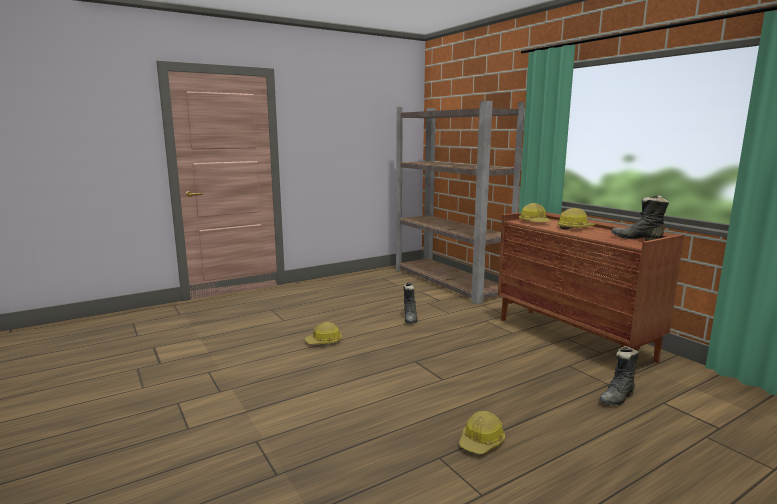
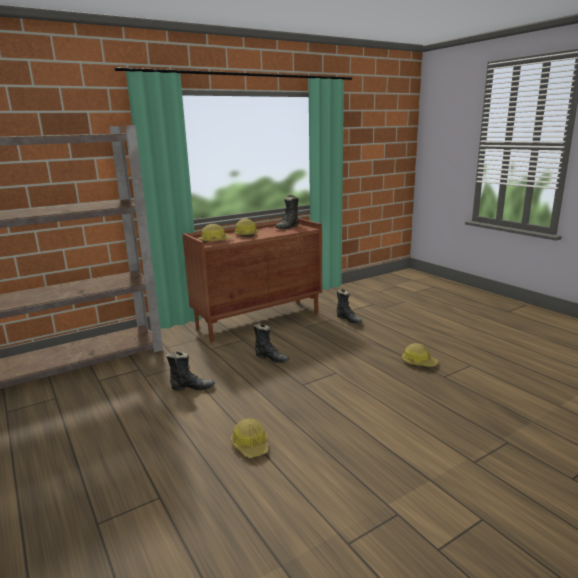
camera: 90 degrees left, 5 degrees up
(471, 347) = (271, 358): none -> black boot

